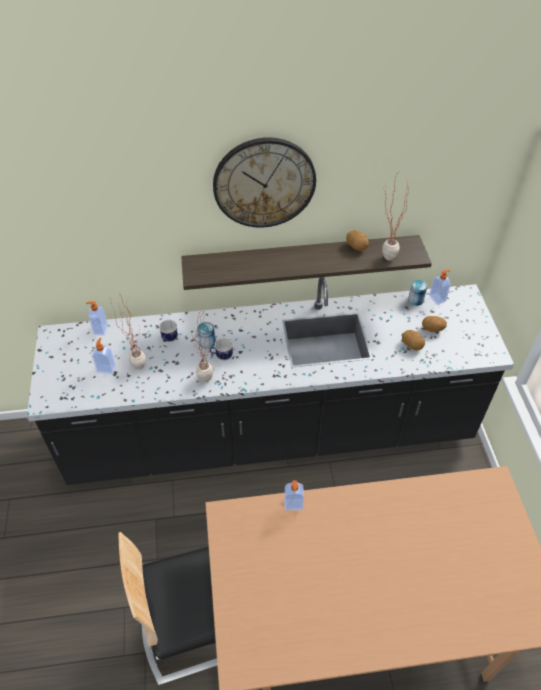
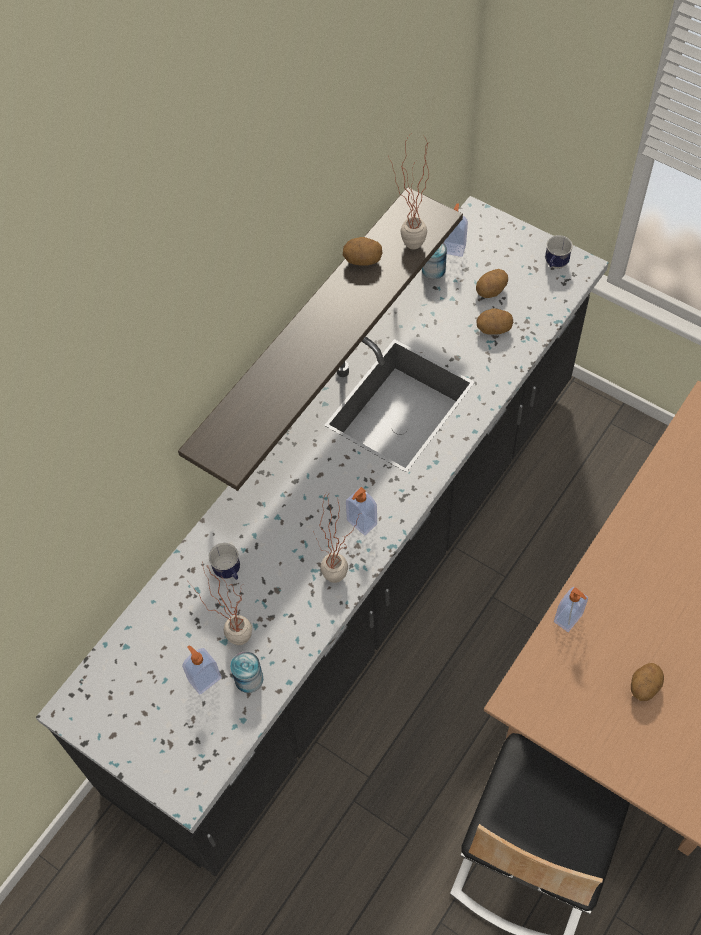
camera: 45 degrees left, 10 degrees up
(100, 329) = (125, 642): soap dispenser -> soap dispenser (361, 523)
(207, 342) = (277, 532): can -> can (249, 679)
(221, 356) = (317, 533): mug -> mug (555, 265)
(264, 183) = (250, 269): wall clock -> none
(288, 571) = (644, 686): none -> potato

